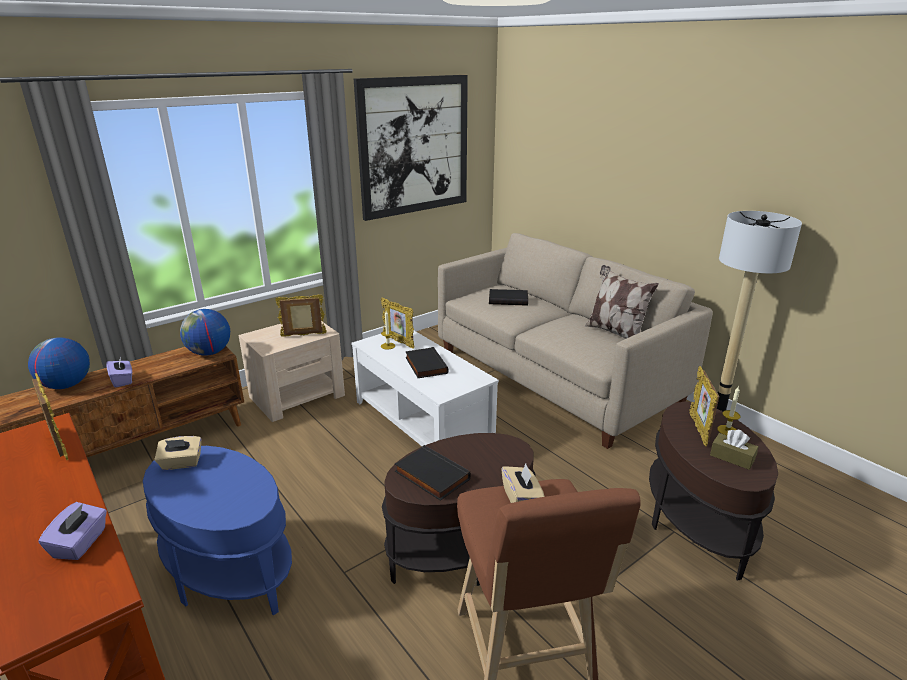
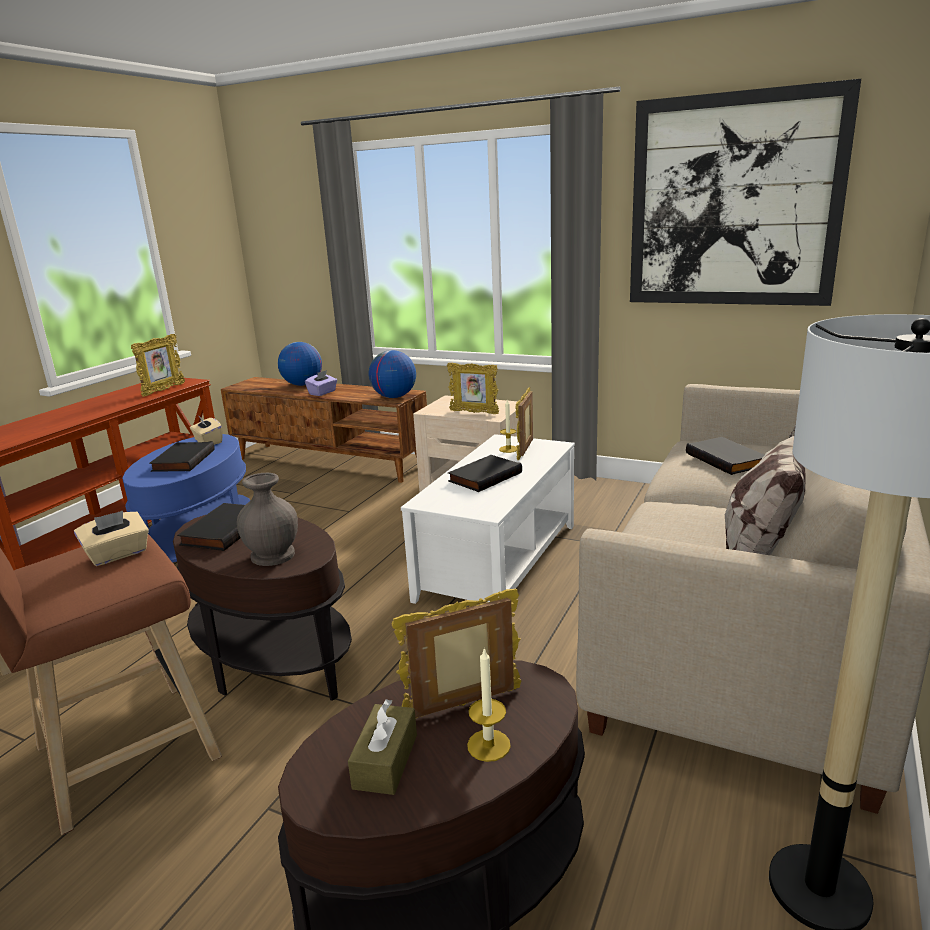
camera: 65 degrees right, 5 degrees down
(80, 543) = (44, 427): purple tissue box -> none
(219, 484) = (182, 460): none -> black book
(303, 335) = (474, 412): picture frame -> picture frame turned 150 degrees clockwise
(497, 459) = (273, 555): none -> grey vase

